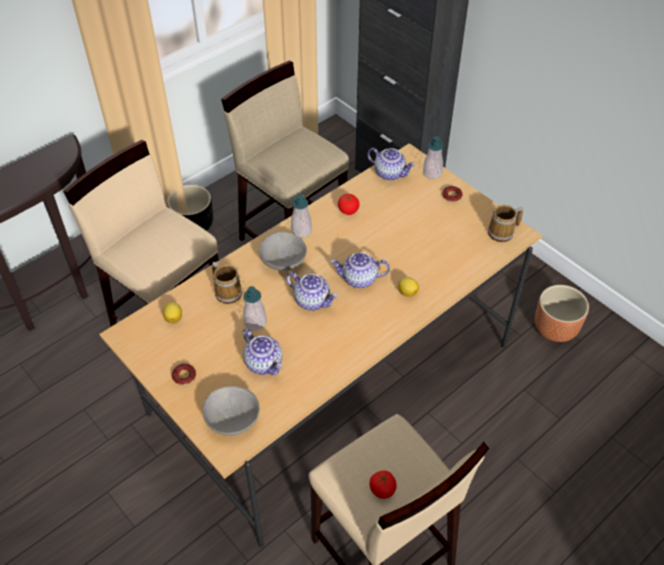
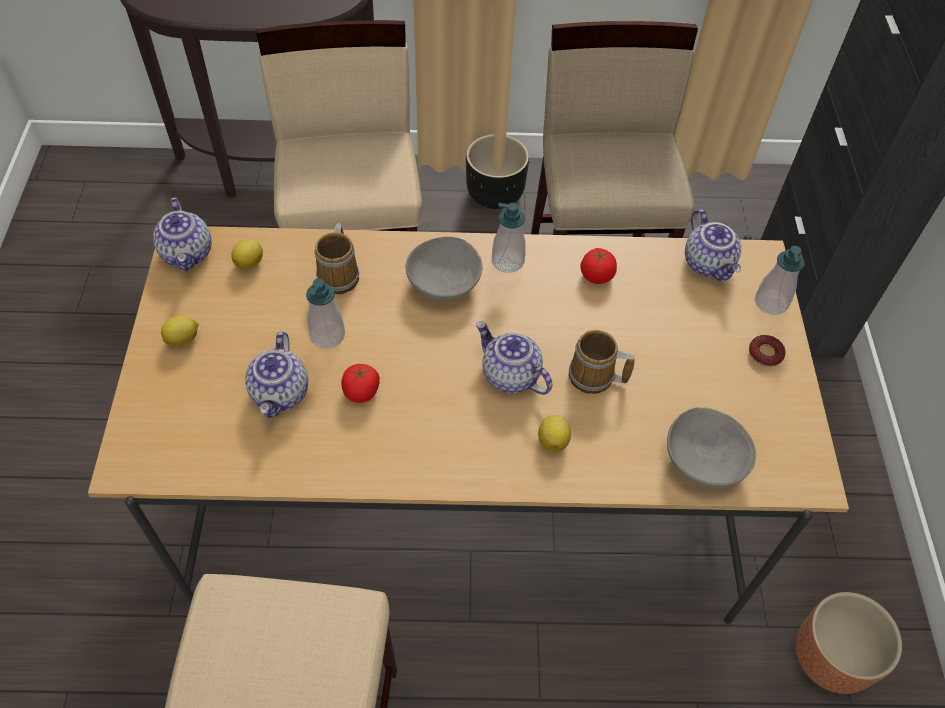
camera: 40 degrees right, 5 degrees up
(184, 376) = (183, 339): donut -> lemon
(232, 420) = (171, 433): grey bowl -> grey bowl (703, 461)
(312, 300) = (422, 359): teapot -> teapot (188, 254)
(382, 489) = (249, 676): tomato -> tomato (361, 392)
(502, 233) = (786, 460): mug -> mug (594, 377)

